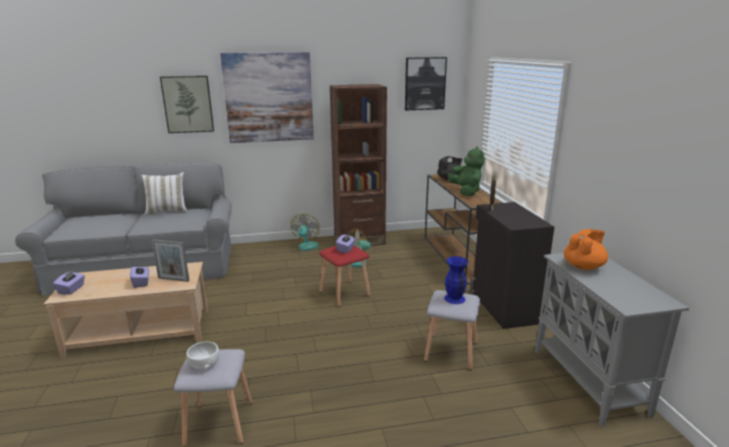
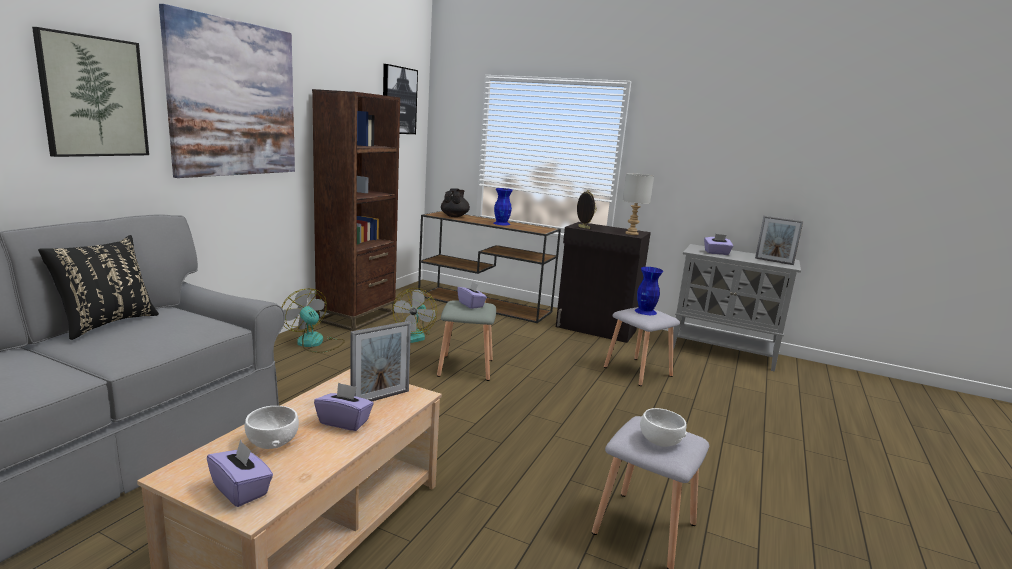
camera: 55 degrees left, 5 degrees down
(112, 278) = (272, 441): none -> white bowl
(167, 211) = (106, 323): white pillow -> black pillow
(345, 293) = (465, 367): red stool -> grey stool
(466, 192) = (502, 223): green plush toy -> blue vase
(520, 223) = (631, 233): none -> grey table lamp
(583, 266) = (716, 253): orange teapot -> purple tissue box
(629, 296) = (774, 261): none -> picture frame

